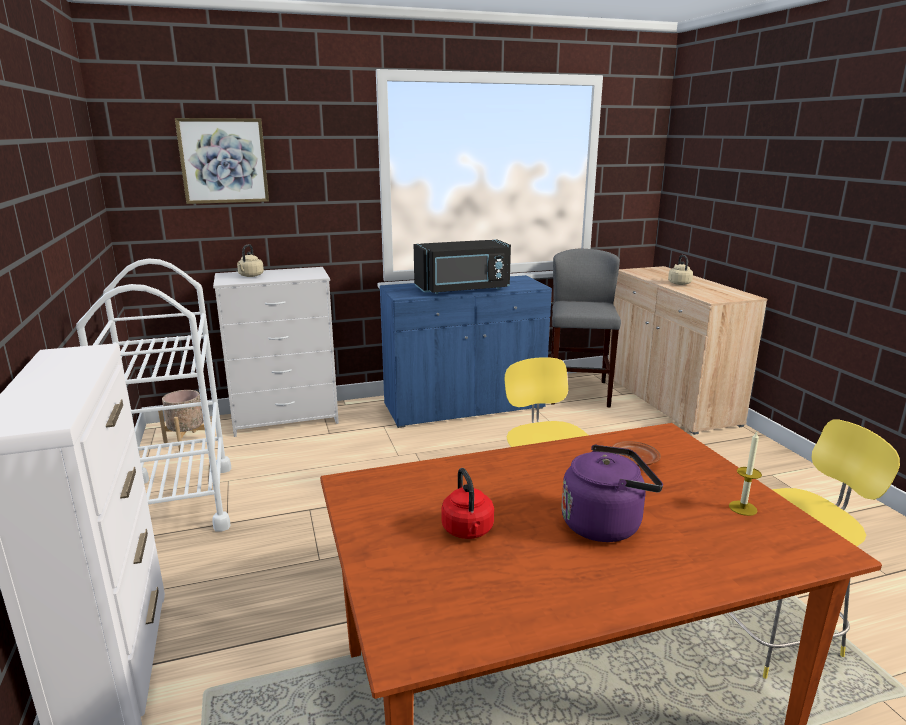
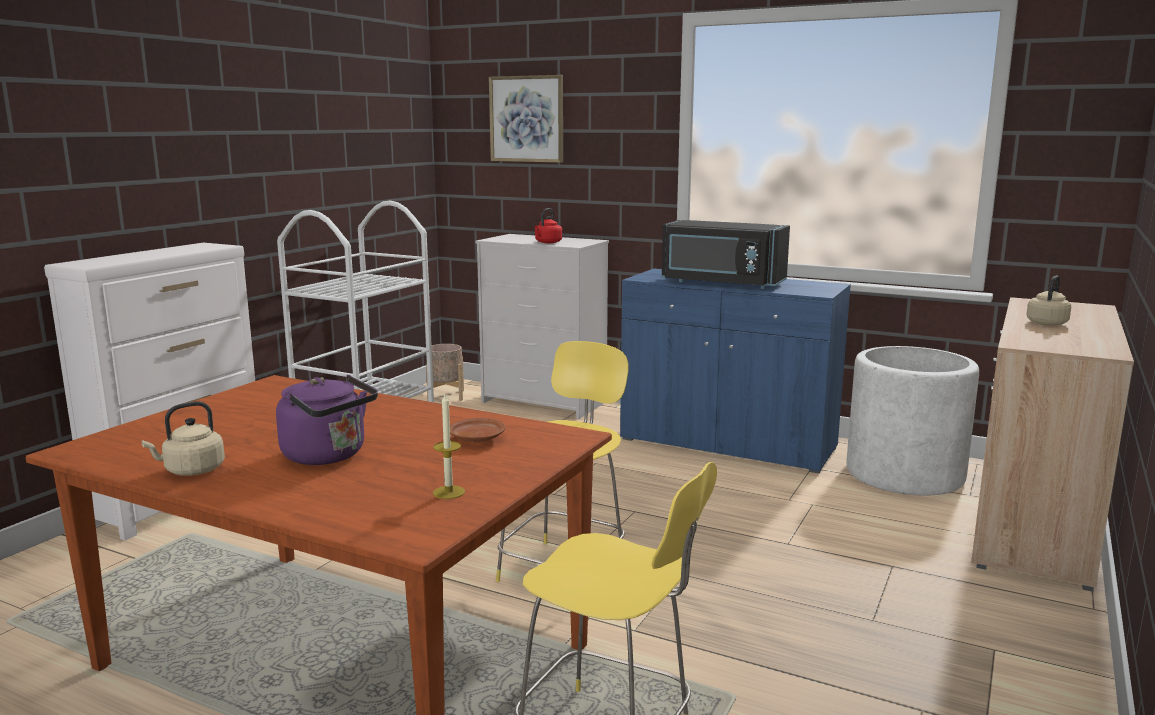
camera: 45 degrees right, 5 degrees down
(250, 276) = (524, 238): beige kettle -> beige kettle (191, 471)
(468, 531) = (250, 425): red kettle -> red kettle (547, 242)
(578, 393) = (905, 474): grey stool -> white planter

